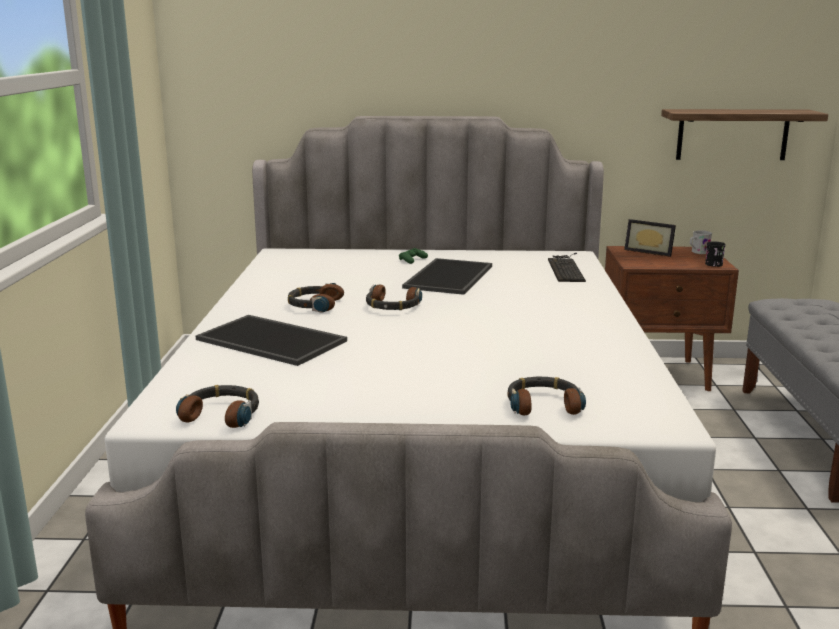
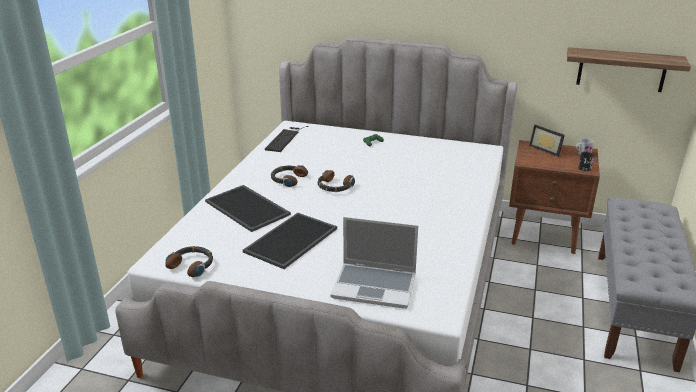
camera: 15 degrees right, 10 degrees up
(450, 277) = (387, 163): tray -> tray (292, 241)
(543, 405) = (375, 286): headphones -> laptop
(566, 268) = (471, 162): keyboard -> keyboard (285, 138)

